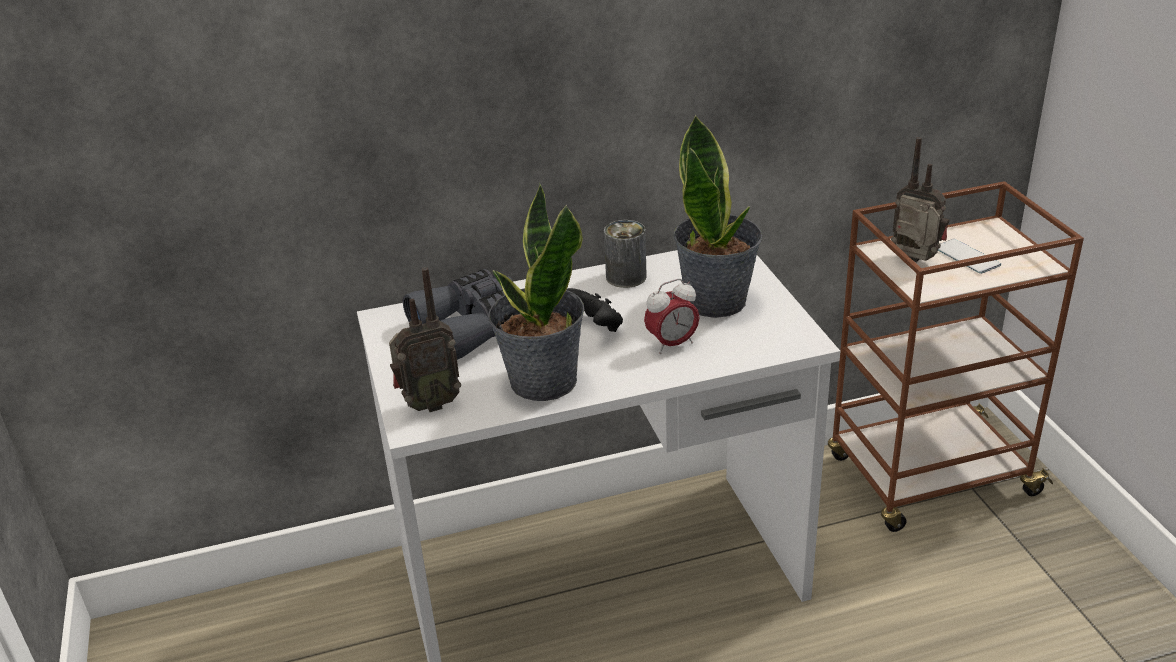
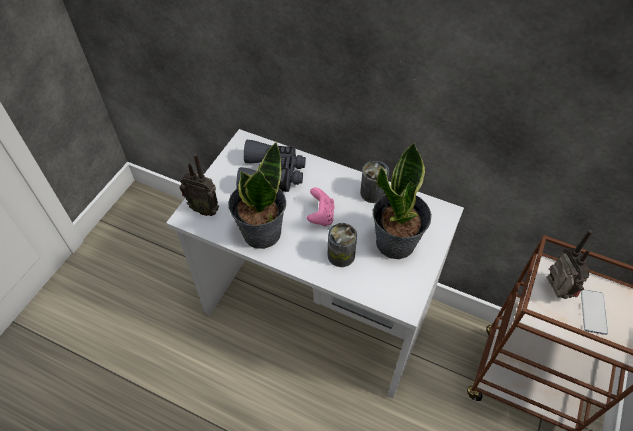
camera: 40 degrees right, 20 degrees up
(595, 327) = (321, 216): black game controller -> pink game controller
(672, 344) = (341, 255): alarm clock -> can

